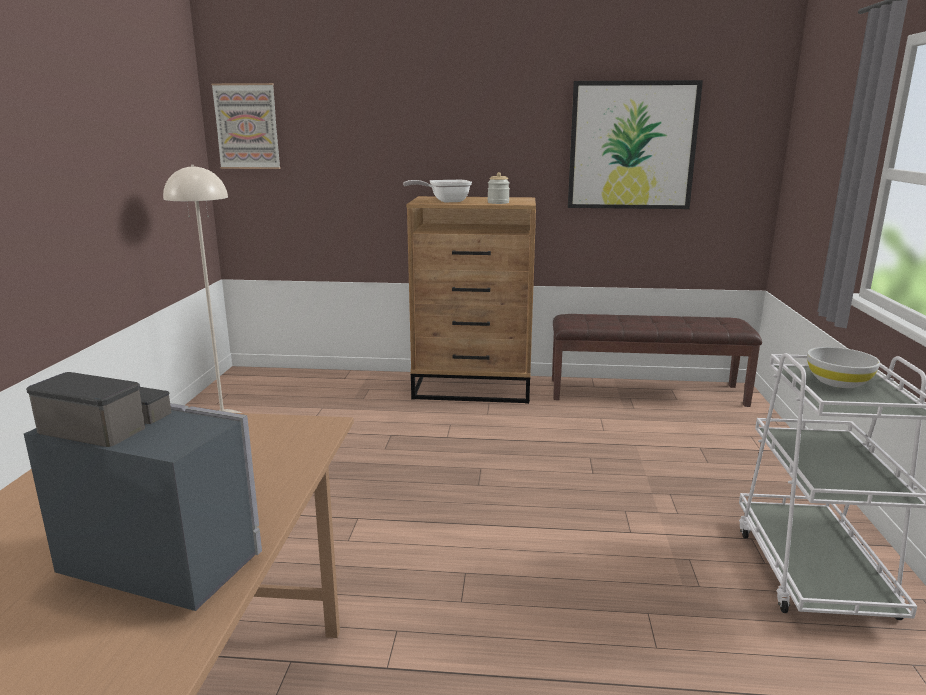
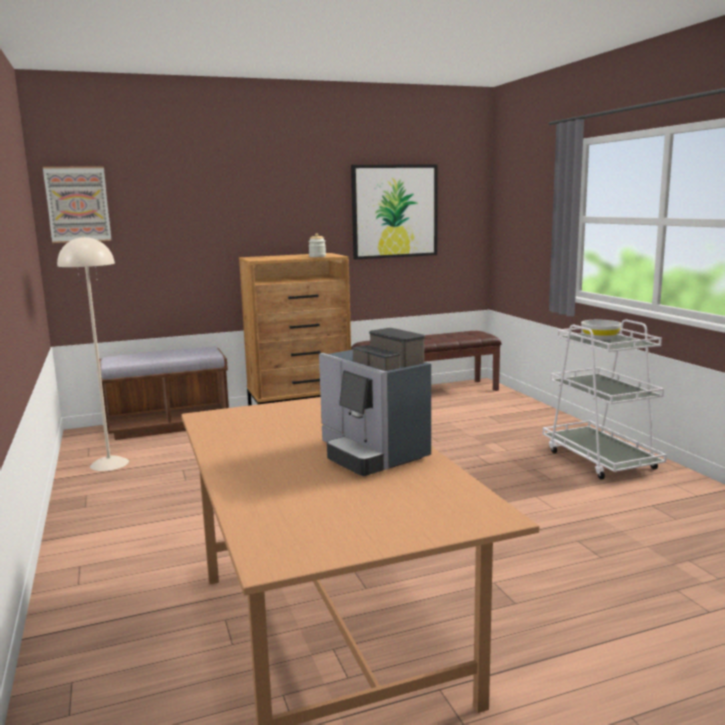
camera: 25 degrees left, 5 degrees down
(163, 558) = (372, 454): coffee machine -> coffee machine turned 120 degrees counterclockwise
(323, 381) = (168, 425): none -> brown bench
(445, 201) = (274, 258): frying pan -> none

